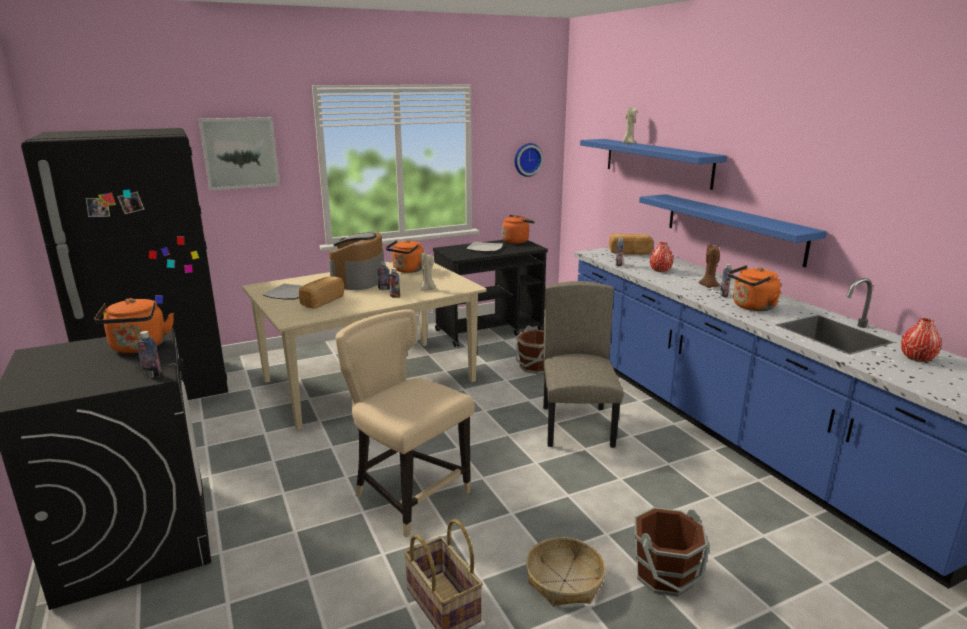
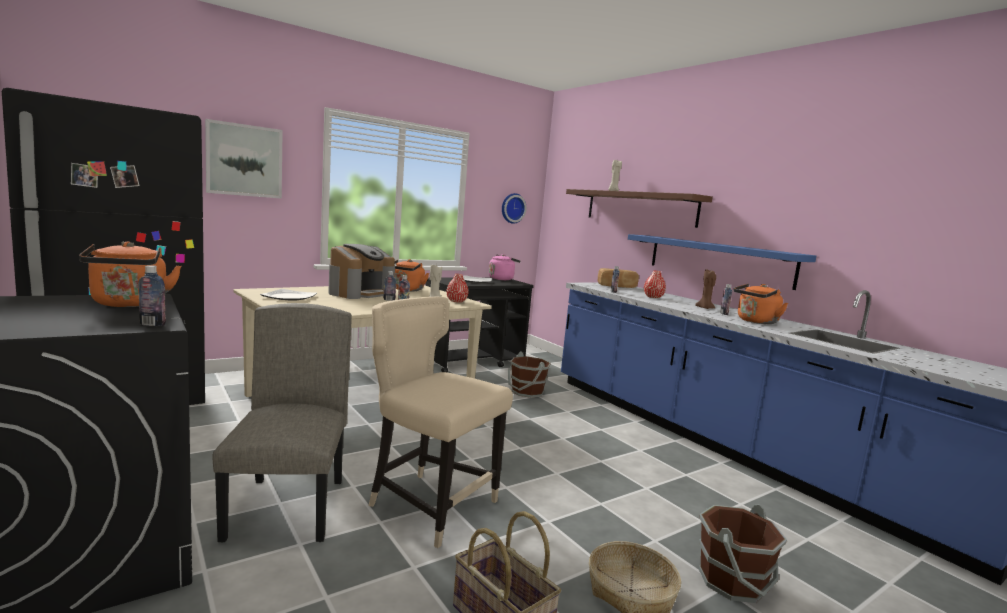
camera: 10 degrees left, 10 degrees down
(321, 301) = (326, 304): bread -> none
(359, 280) = (360, 293): coffee machine -> coffee machine turned 150 degrees counterclockwise
(516, 241) = (502, 279): orange kettle -> pink kettle
(577, 426) = (586, 441): beige chair -> beige chair (288, 508)
(656, 162) = (639, 207): blue shelf -> brown shelf
(917, 358) = (932, 358): red vase -> red vase (456, 301)

